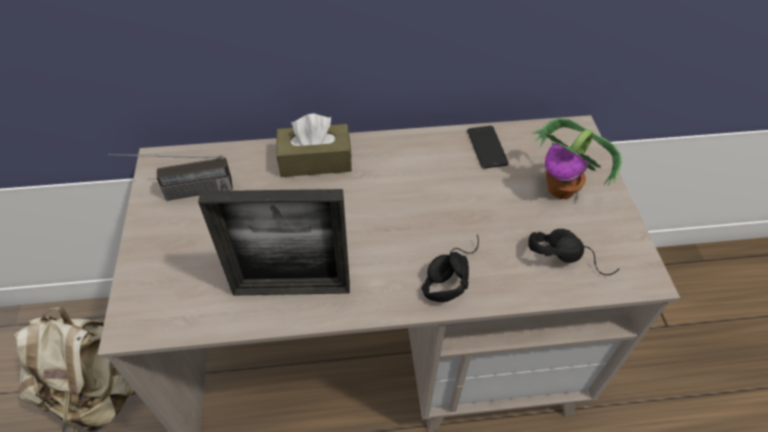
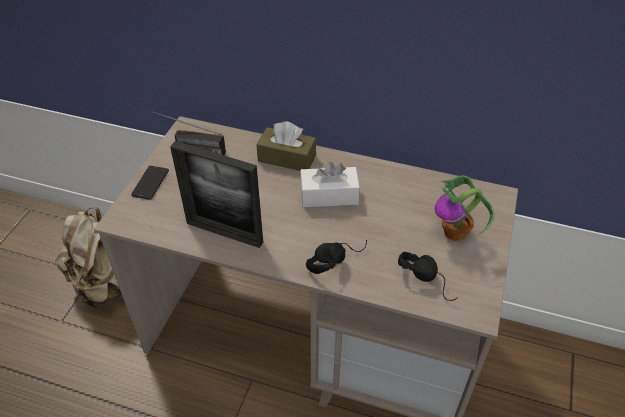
camera: 25 degrees right, 5 degrees down
(394, 192) = (329, 195): none -> white tissue box
(487, 147) = (417, 186): phone -> phone (150, 183)

